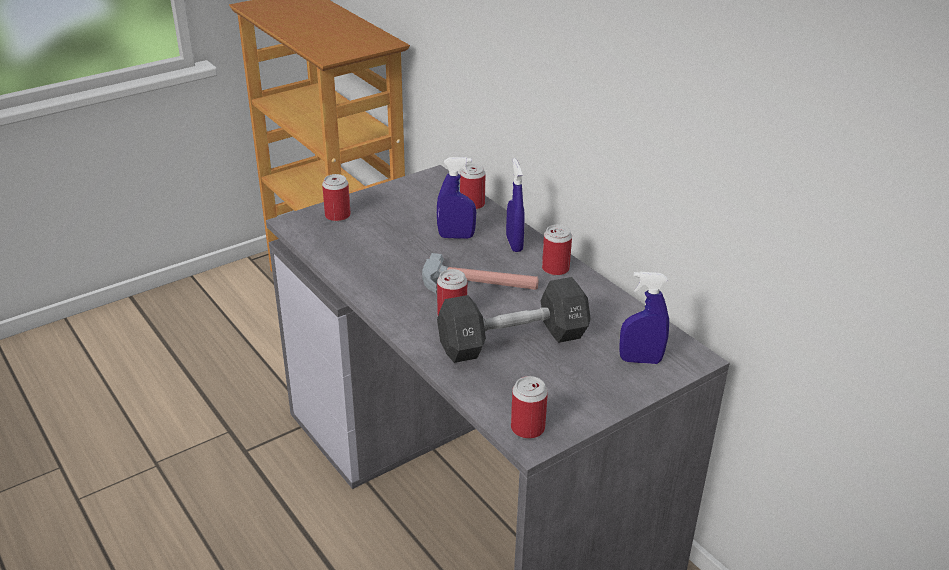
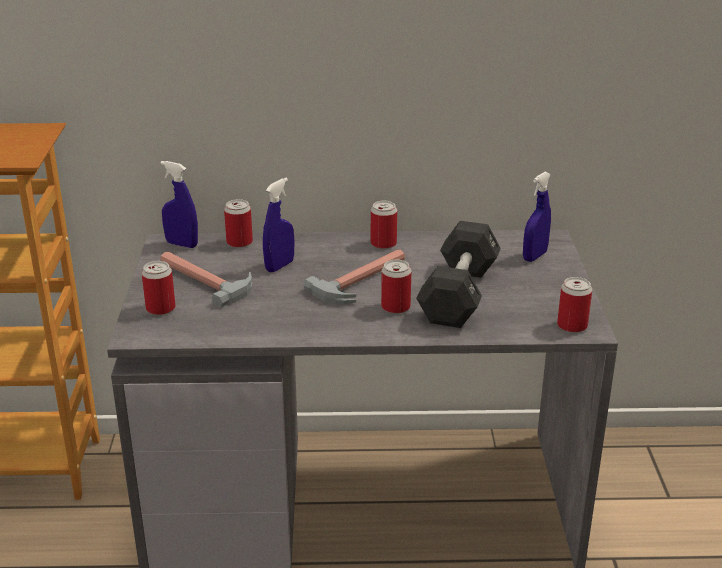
camera: 55 degrees left, 5 degrees down
(399, 214) = (205, 279): none -> hammer
(514, 244) = (326, 247): blue spray bottle -> blue spray bottle (182, 244)

